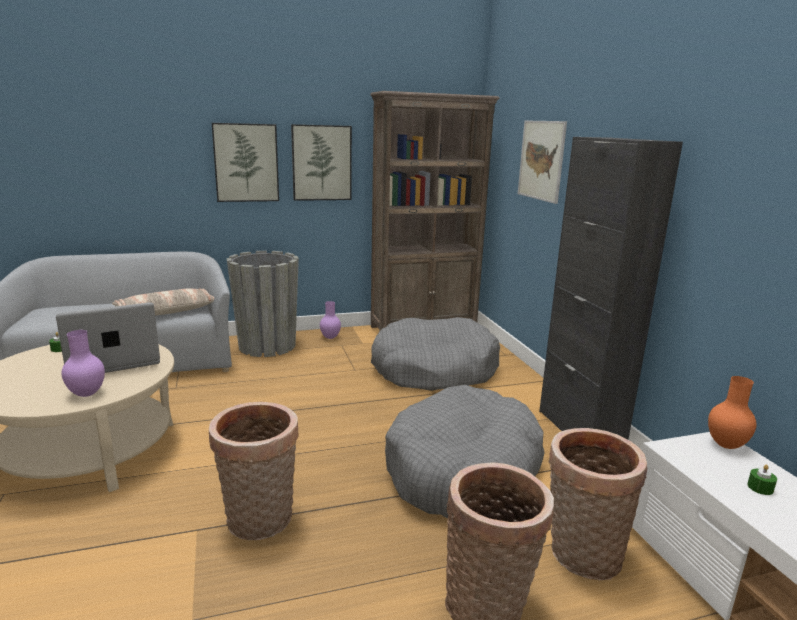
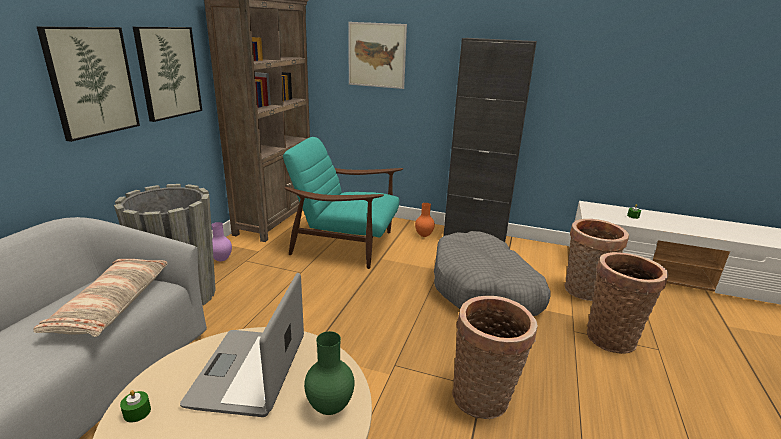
camera: 55 degrees left, 5 degrees up
(88, 394) = (330, 406): purple vase -> green vase
(433, 369) = (346, 244): grey dog bed -> turquoise armchair
(725, 446) = (594, 206): orange vase -> orange vase (424, 236)

